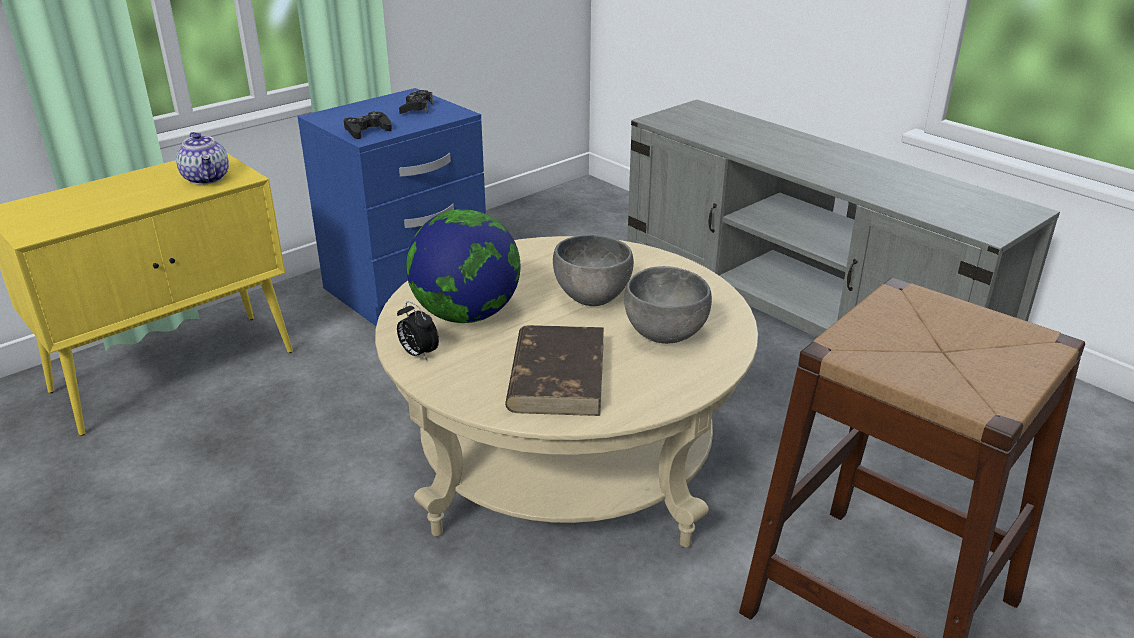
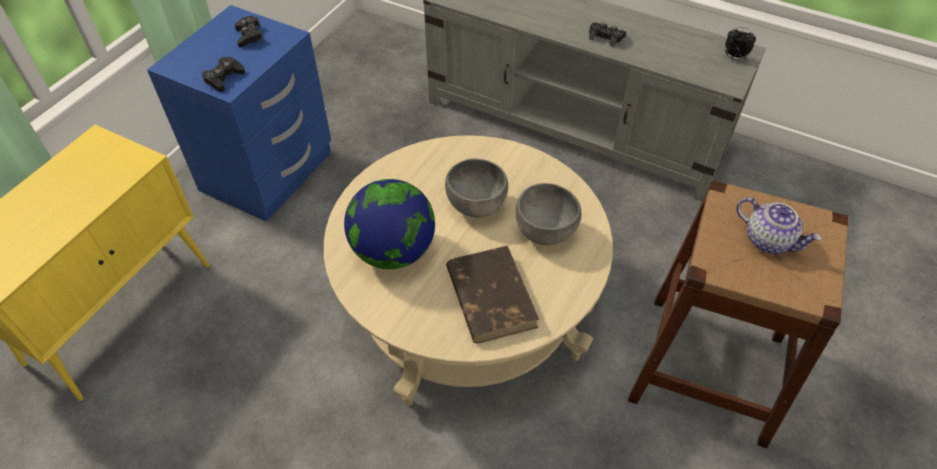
camera: 20 degrees left, 20 degrees up
(207, 178) = (109, 169): teapot -> teapot (769, 240)
(418, 354) = (379, 304): alarm clock -> alarm clock (734, 58)
(837, 173) = (606, 37): none -> black game controller

